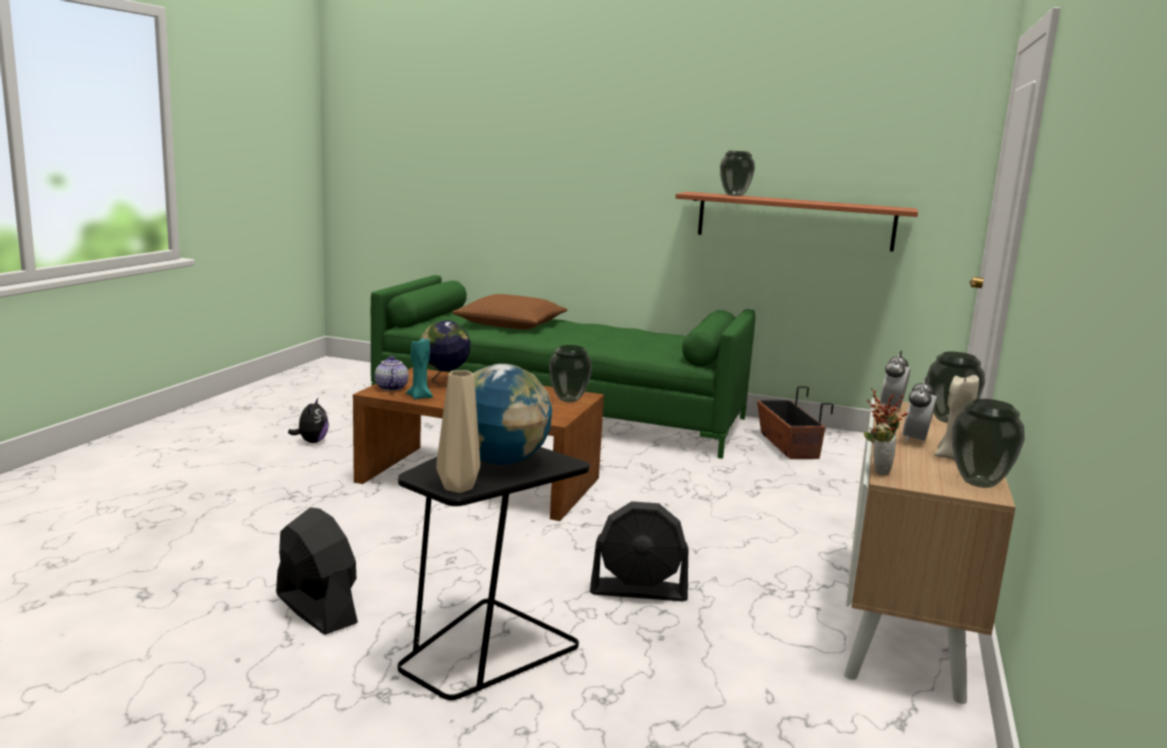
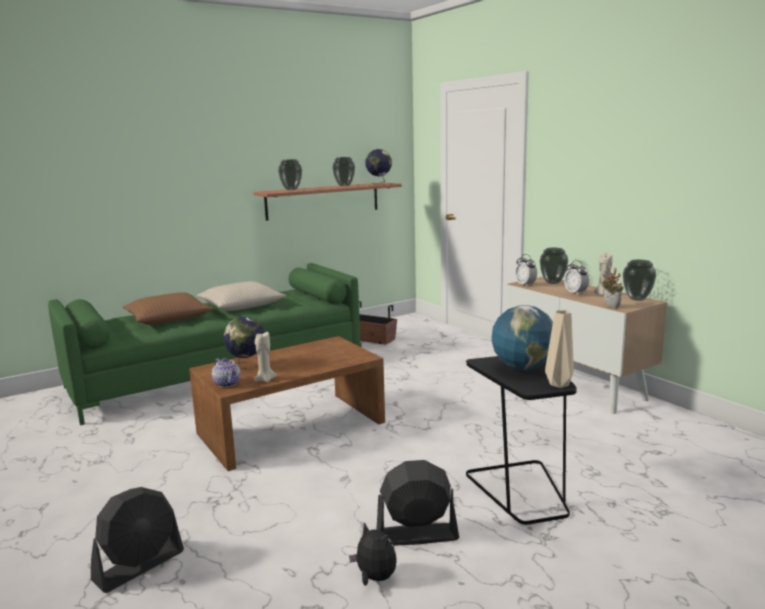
camera: 50 degrees left, 0 degrees up
(311, 441) = (117, 468): plush toy -> plush toy (374, 578)
(390, 388) = (228, 383): teapot -> teapot turned 150 degrees counterclockwise
(420, 397) = (265, 379): turquoise candle -> beige candle
(569, 400) = (337, 345): vase -> vase (344, 186)
(600, 335) = (241, 306): none -> beige pillow
(638, 590) = (492, 429): black fan -> black fan (139, 565)
(888, 207) = (379, 183): none -> globe

